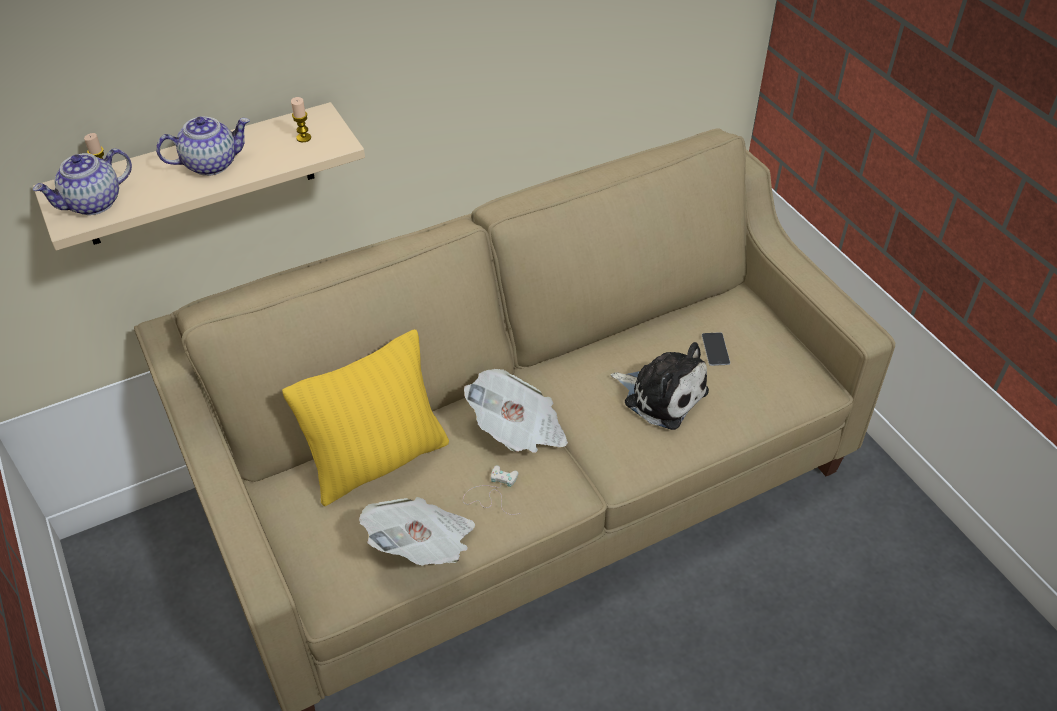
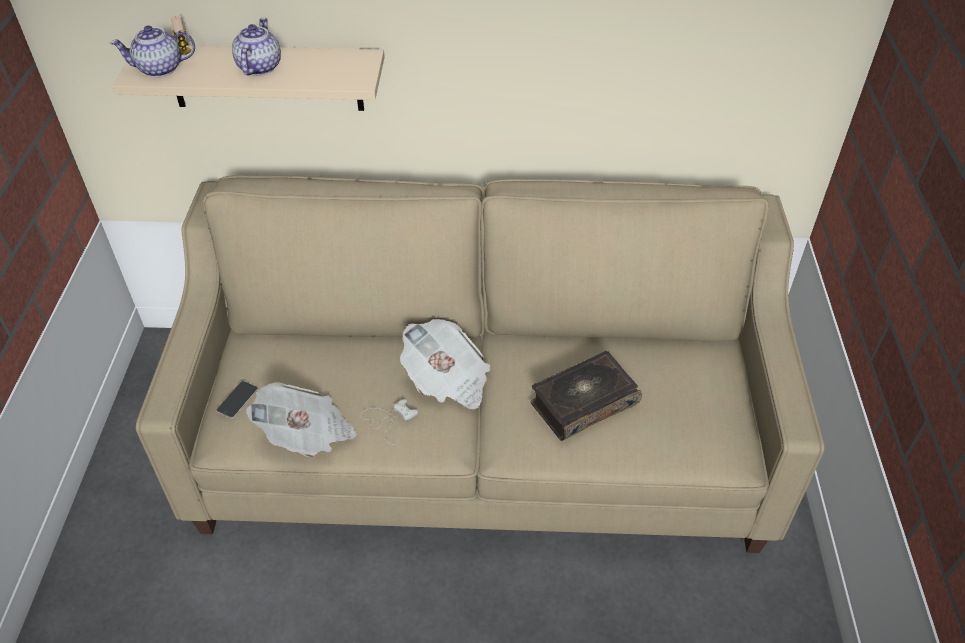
camera: 30 degrees right, 0 degrees up
(211, 163) = (259, 67): teapot -> teapot turned 90 degrees counterclockwise
(303, 138) = (338, 69): candle -> none
(378, 461) = (326, 356): yellow pillow -> none
(661, 395) = (583, 403): plush toy -> book
(715, 349) = (661, 385): phone -> phone (237, 399)

